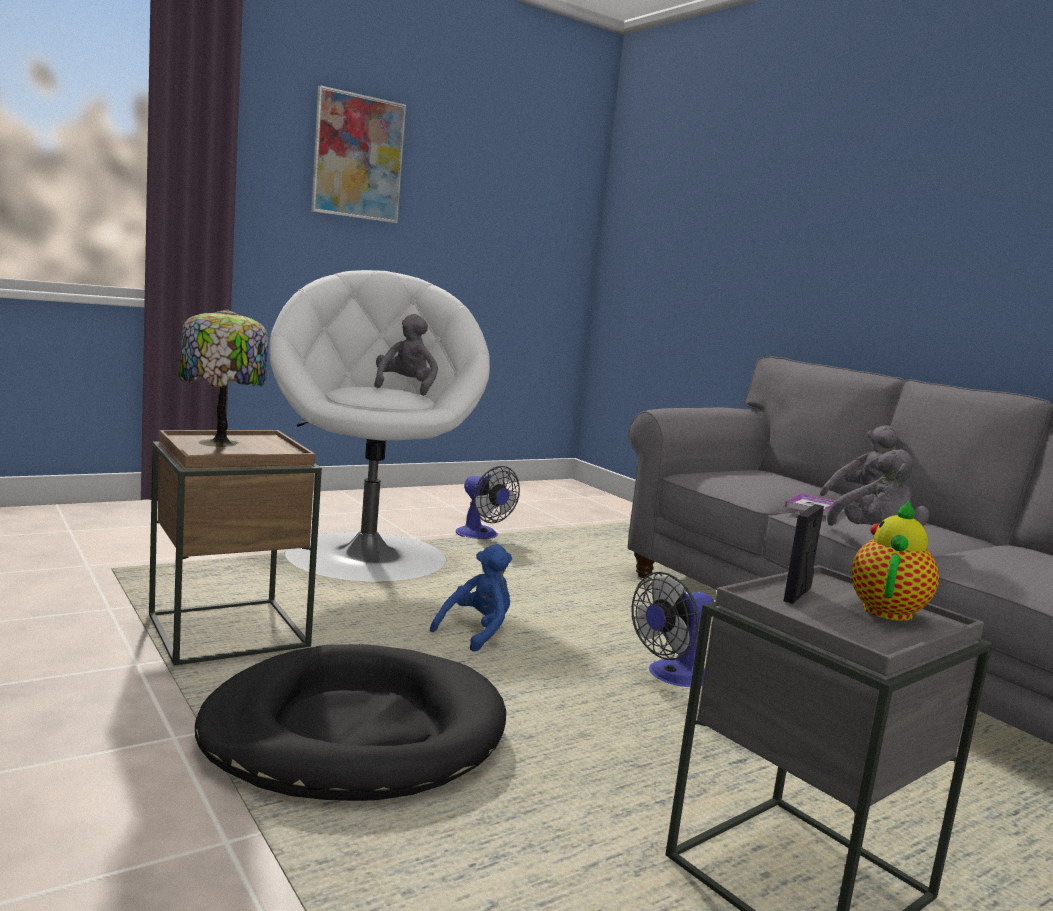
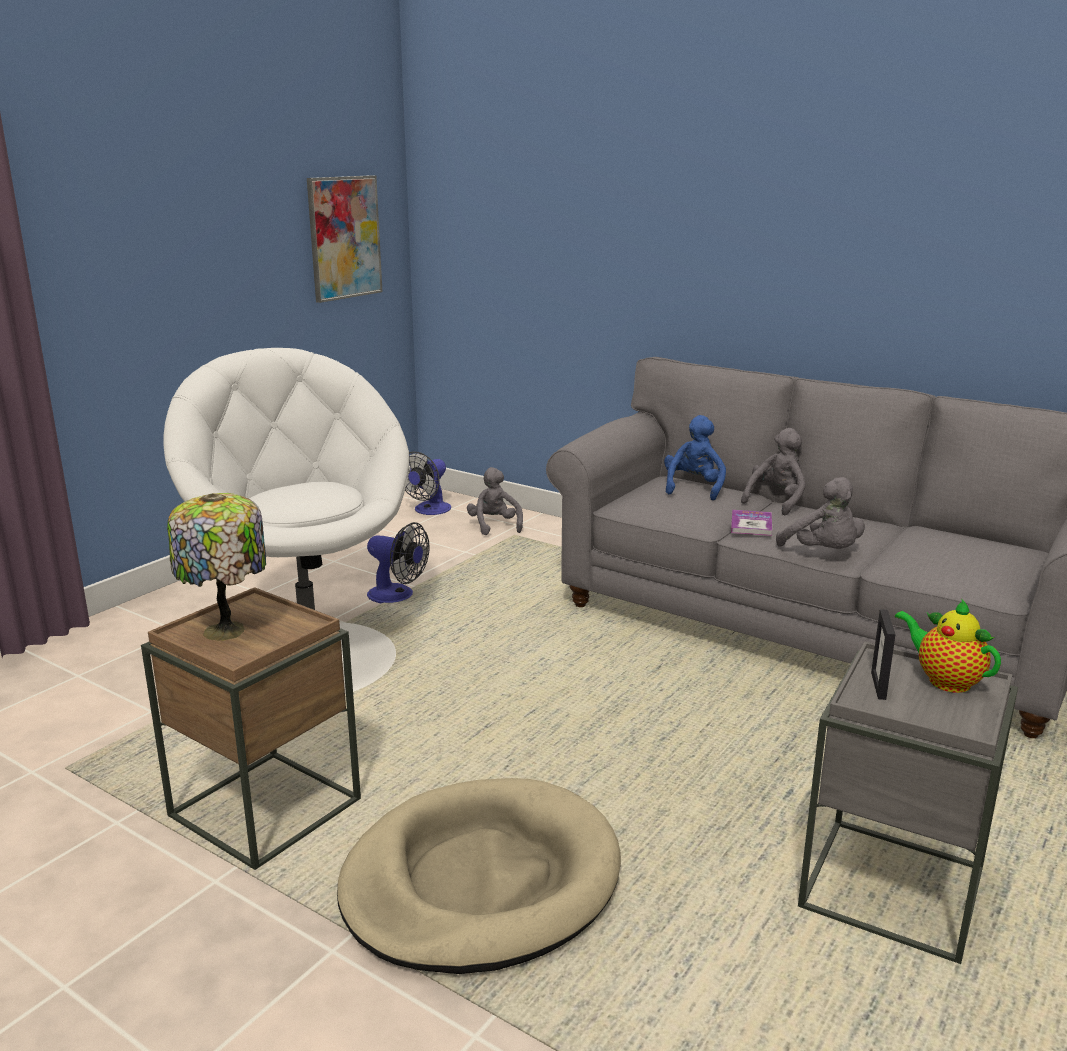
camera: 20 degrees left, 10 degrees up
(354, 732) = (480, 881): black dog bed -> beige dog bed
(358, 157) = (148, 188): picture -> picture (344, 237)
(405, 389) = (319, 480): grey plush toy -> grey plush toy (494, 526)
(477, 632) = (490, 726): blue plush toy -> blue plush toy (693, 488)
(671, 677) = (682, 720): fan -> fan (428, 510)
(887, 609) = (944, 680): teapot -> teapot turned 45 degrees counterclockwise

